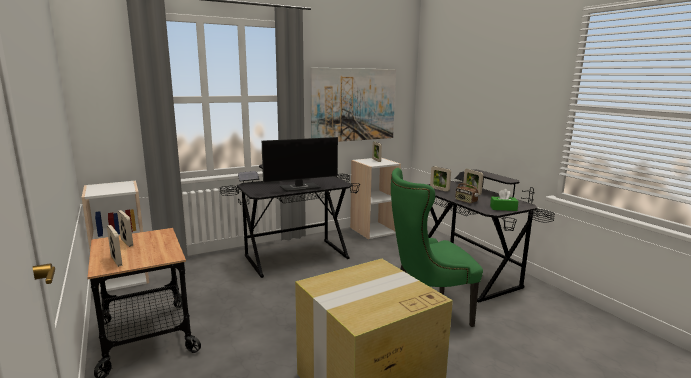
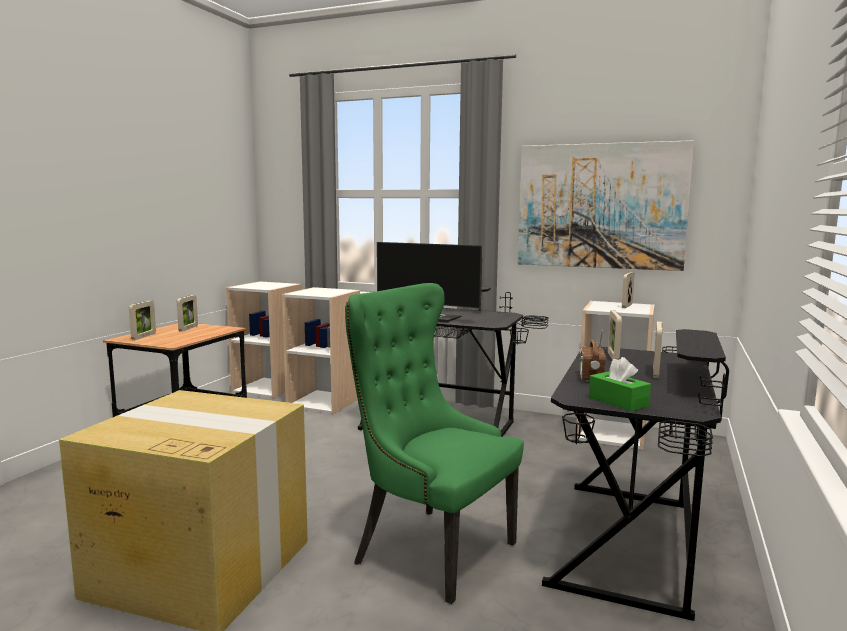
camera: 50 degrees right, 5 degrees down
(196, 270) = (325, 402): none -> bookcase

